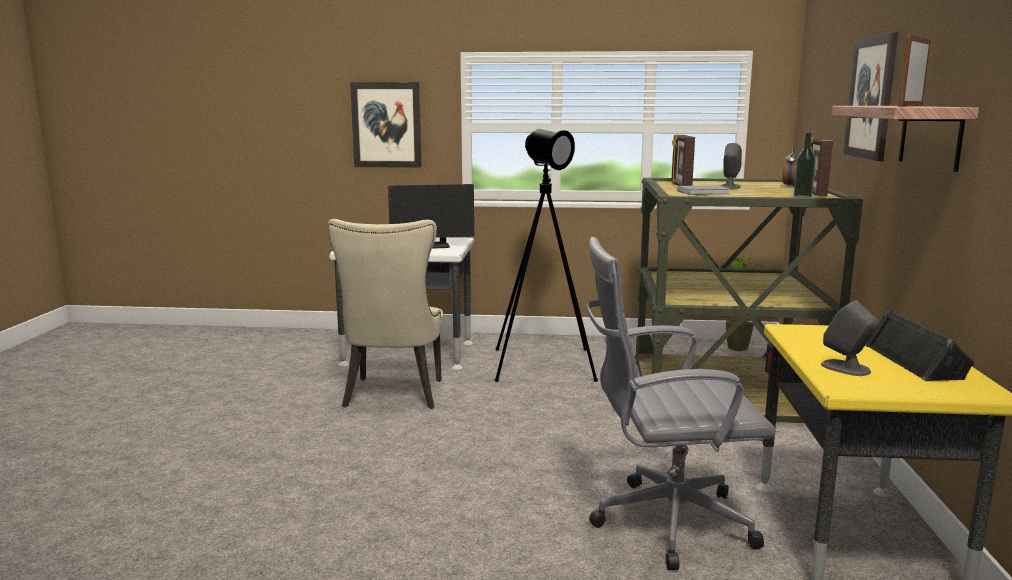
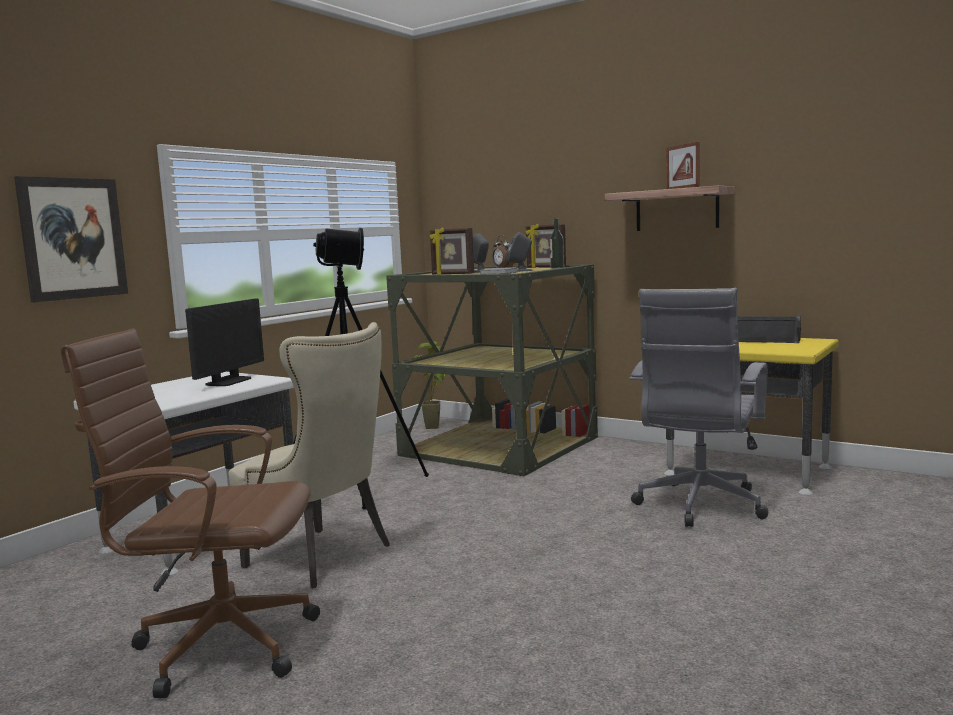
camera: 60 degrees left, 5 degrees down
(251, 406) = (216, 646): none -> brown office chair
(846, 368) = (768, 348): grey speaker -> grey speaker (519, 271)
(871, 98) = (577, 192): picture -> none

